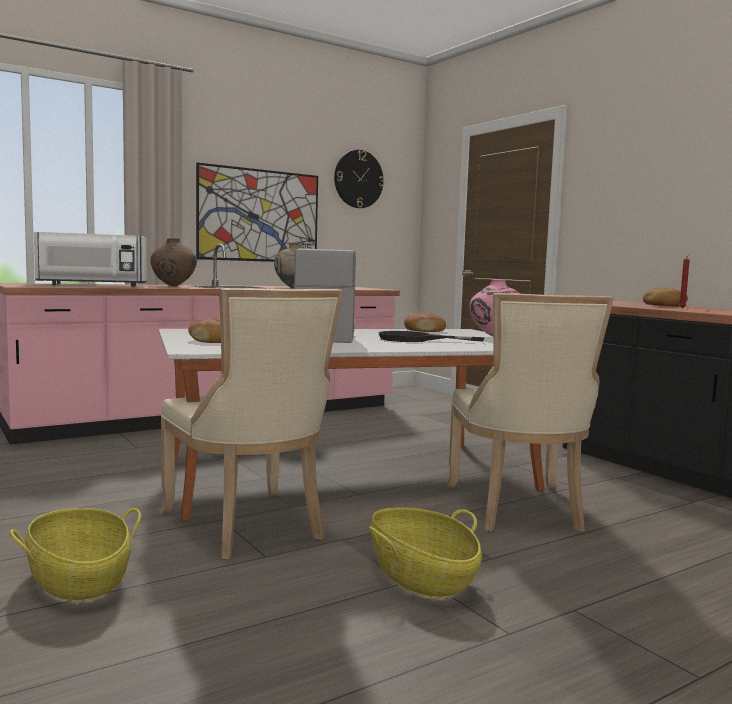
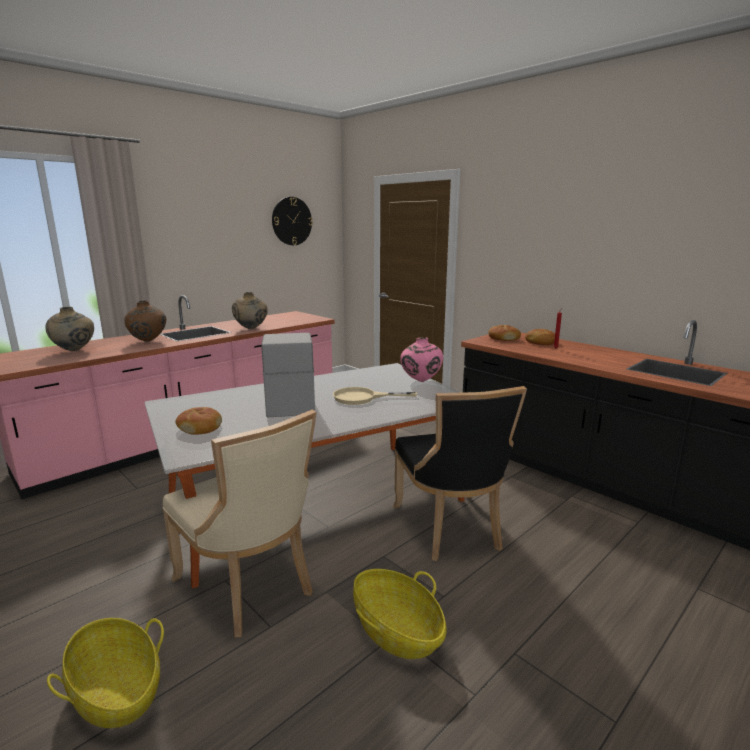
camera: 10 degrees left, 10 degrees up
(92, 285) = (74, 350): white microwave -> beige vase
(259, 215) = (212, 261): picture -> none
(415, 340) = (363, 398): black frying pan -> beige frying pan
(424, 330) = (363, 373): bread -> bread (503, 338)
(517, 509) = (450, 528): beige chair -> black chair

